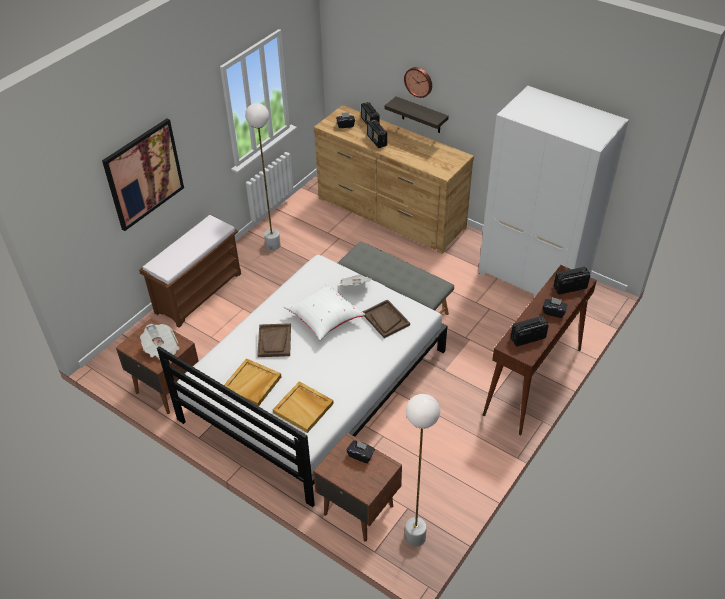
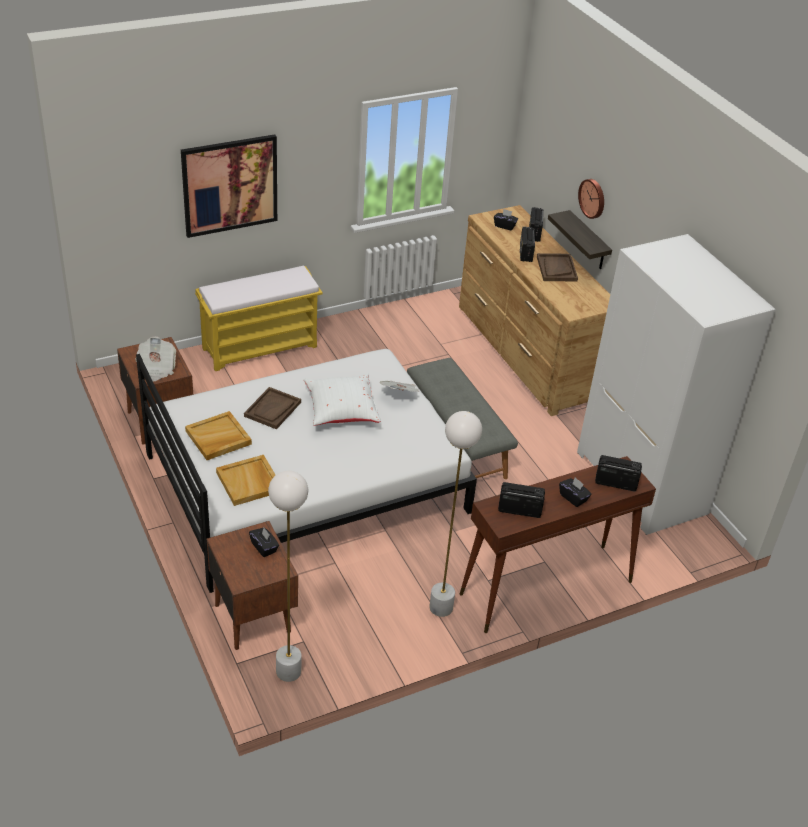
camera: 25 degrees right, 5 degrees down
(199, 292) = (260, 347): brown bench -> yellow bench
(273, 245) = (371, 333): white floor lamp -> white floor lamp (441, 607)
(385, 319) = (404, 439): brown tray -> brown tray (556, 269)

